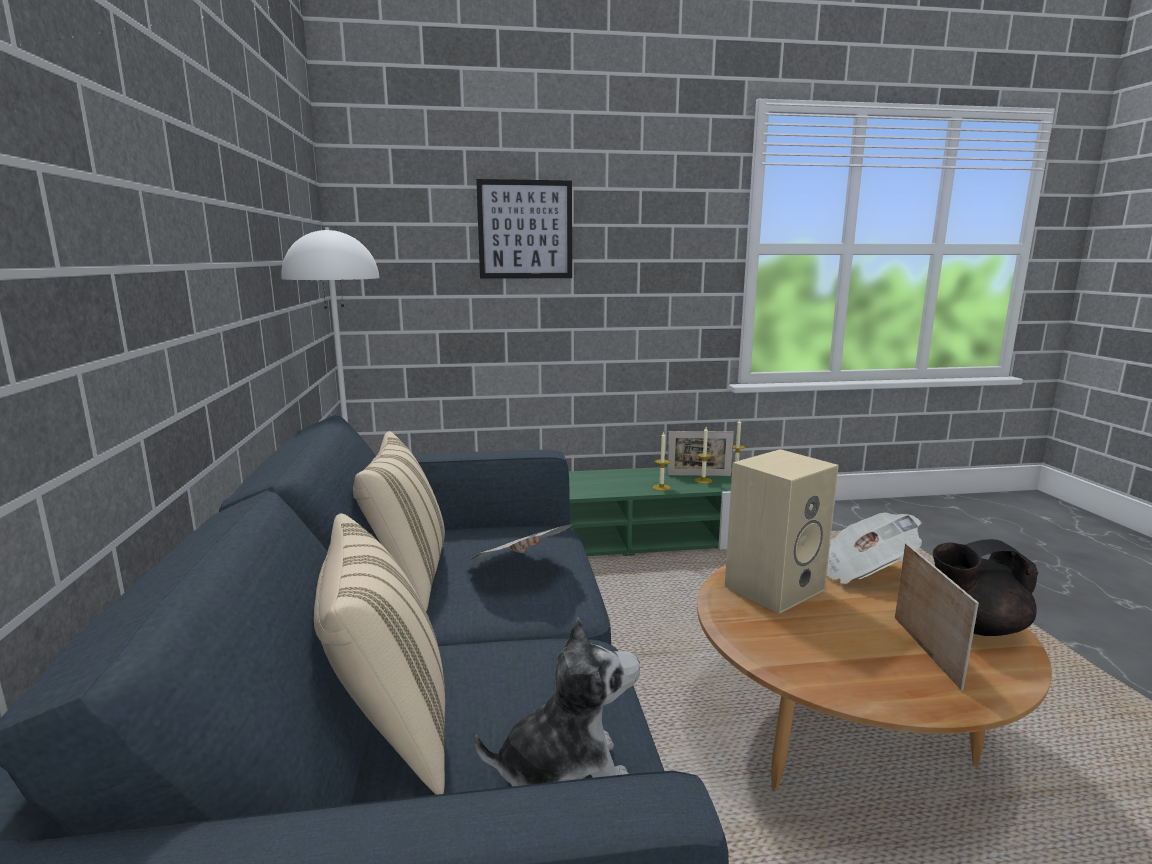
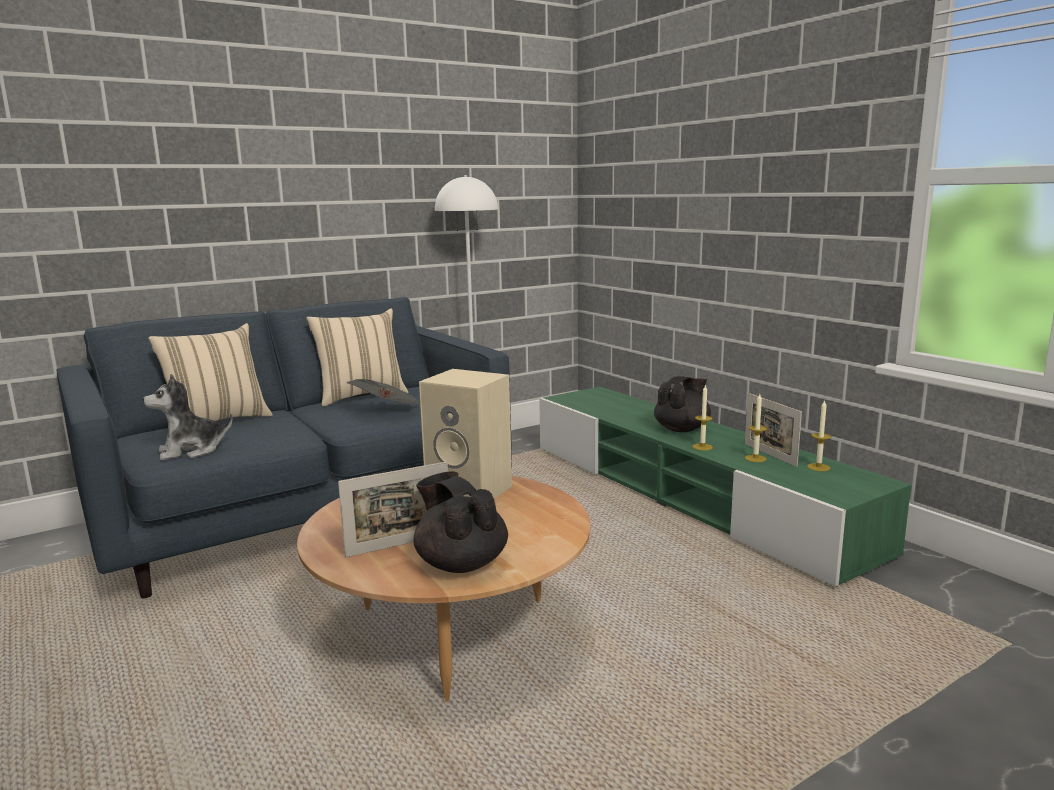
camera: 65 degrees right, 0 degrees up
(525, 230) = (692, 164): picture -> none
(564, 774) = (191, 451): plush toy -> plush toy turned 105 degrees clockwise
(609, 482) = (682, 429): none -> black teapot
(859, 571) = (537, 517): newspaper -> none

